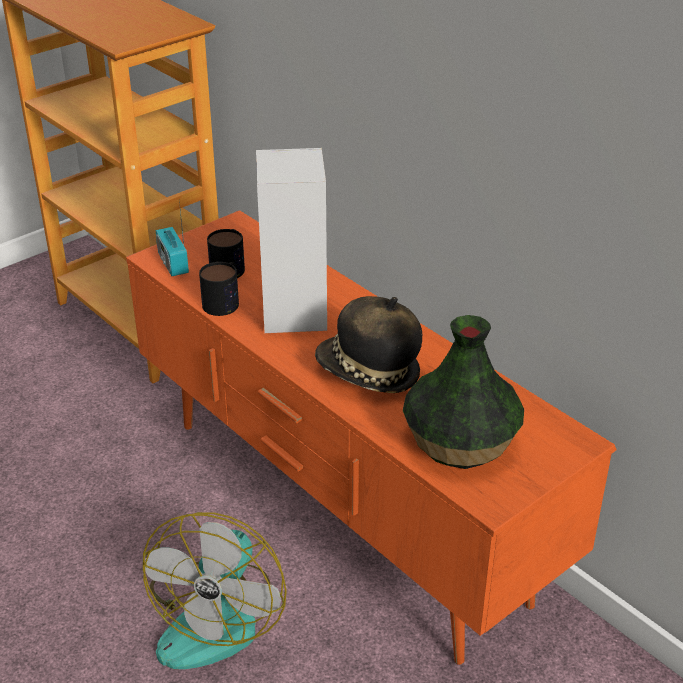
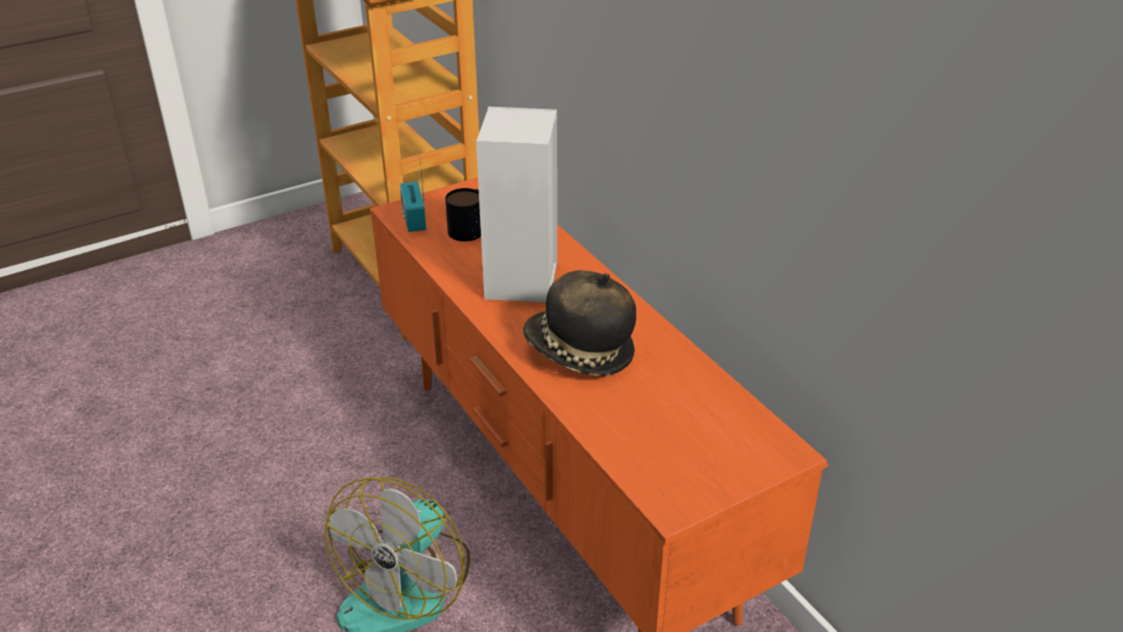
camera: 10 degrees right, 0 degrees up
(224, 300) = (454, 261): mug -> none
(459, 441) = (655, 436): vase -> none

